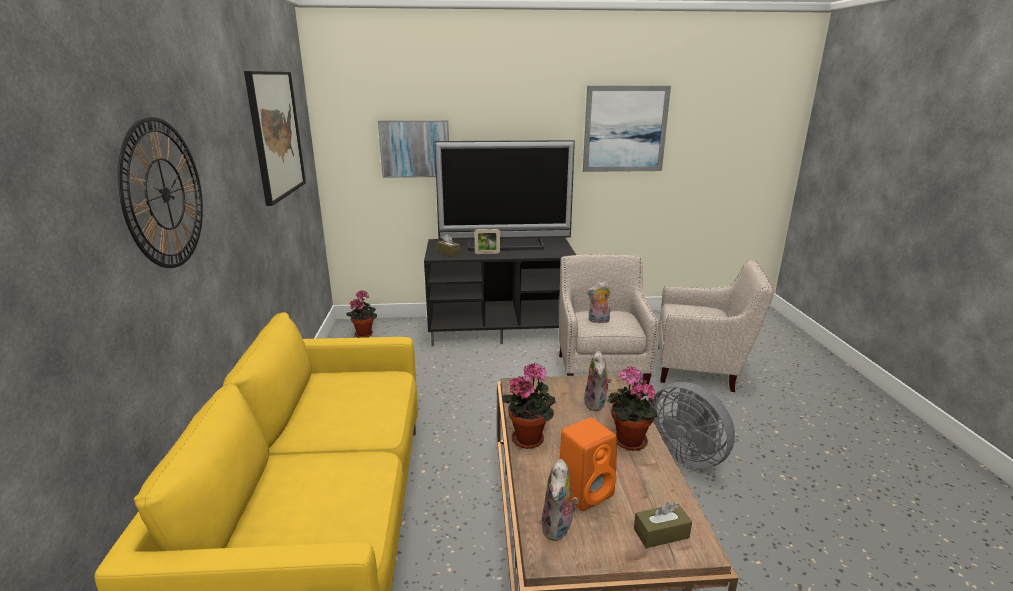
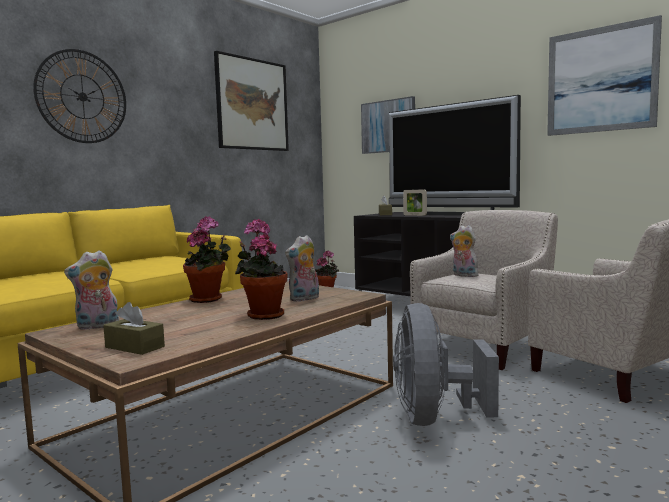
camera: 45 degrees right, 15 degrees down
(586, 491) = (161, 322): orange speaker -> none

